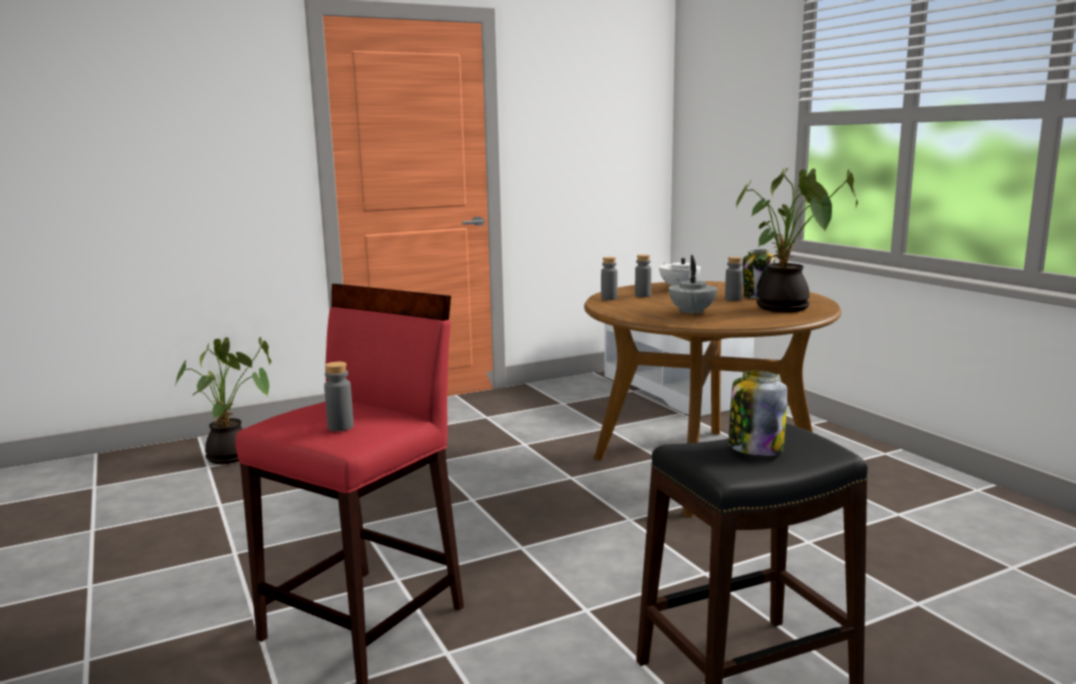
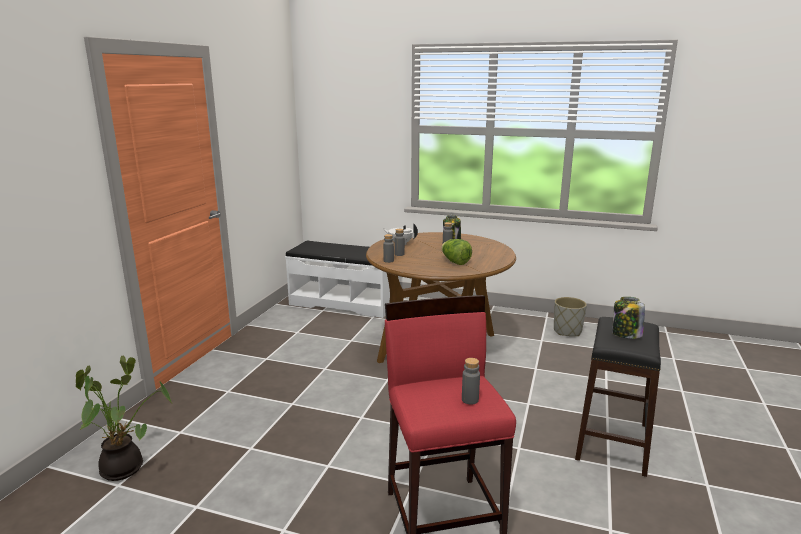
camera: 45 degrees left, 5 degrees up
(691, 313) = (455, 262): grey teapot -> lettuce
(786, 309) = (485, 248): potted plant -> none
(979, 520) = (567, 331): none -> grey planter

